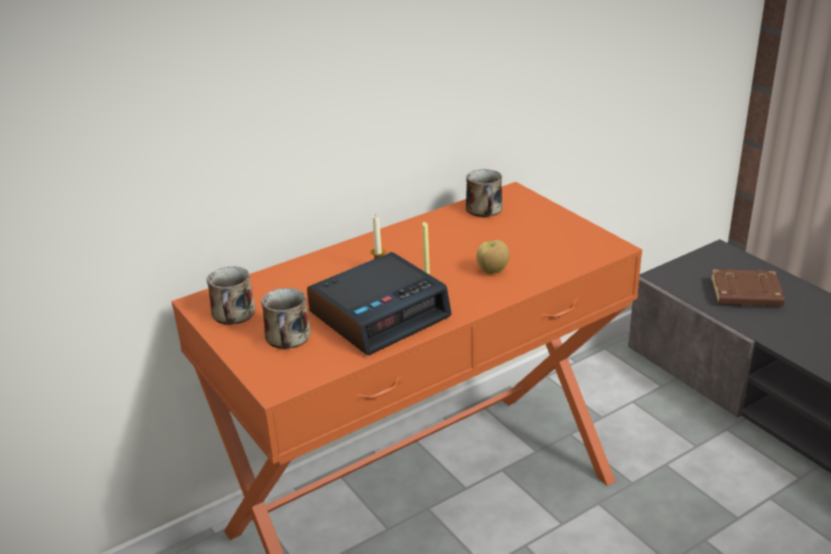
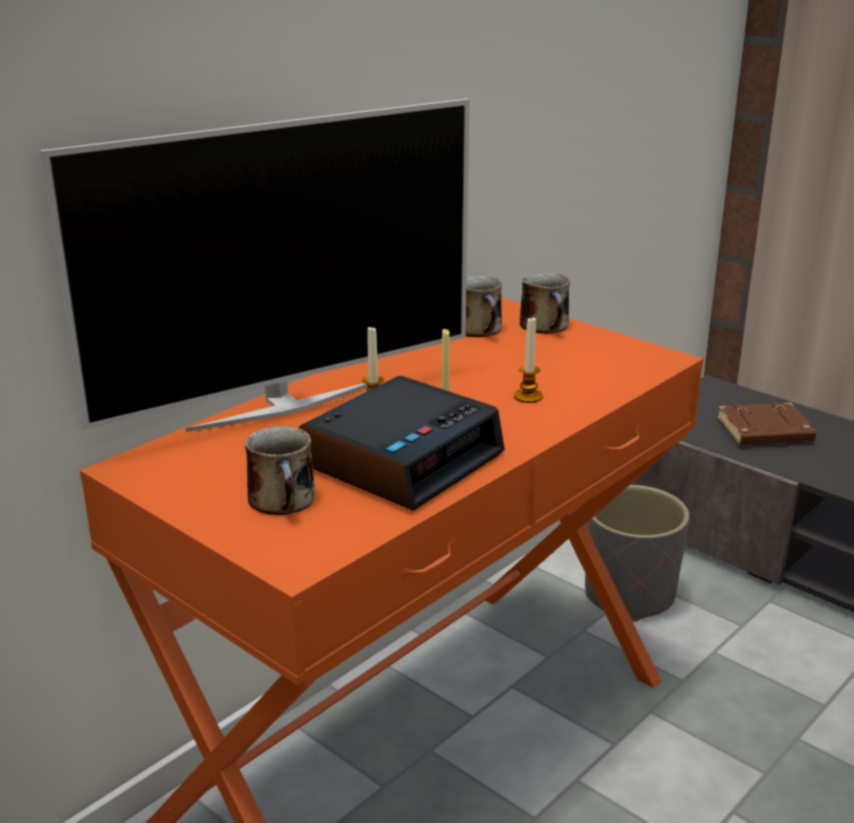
camera: 15 degrees left, 5 degrees down
(234, 314) = (186, 478): mug -> mug (545, 325)
(320, 263) = (284, 405): none -> television
(492, 271) = (528, 396): apple -> candle
(615, 411) = (629, 596): none -> grey planter

